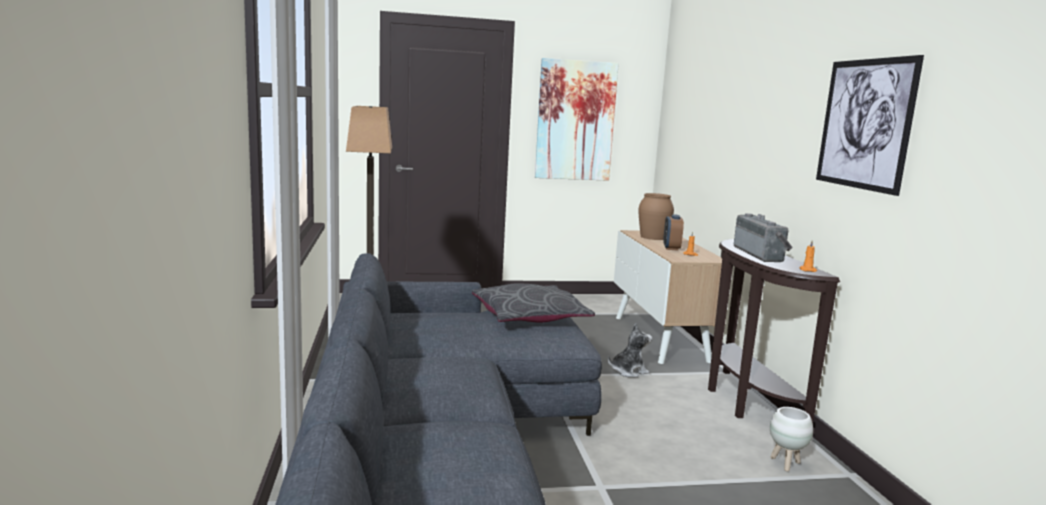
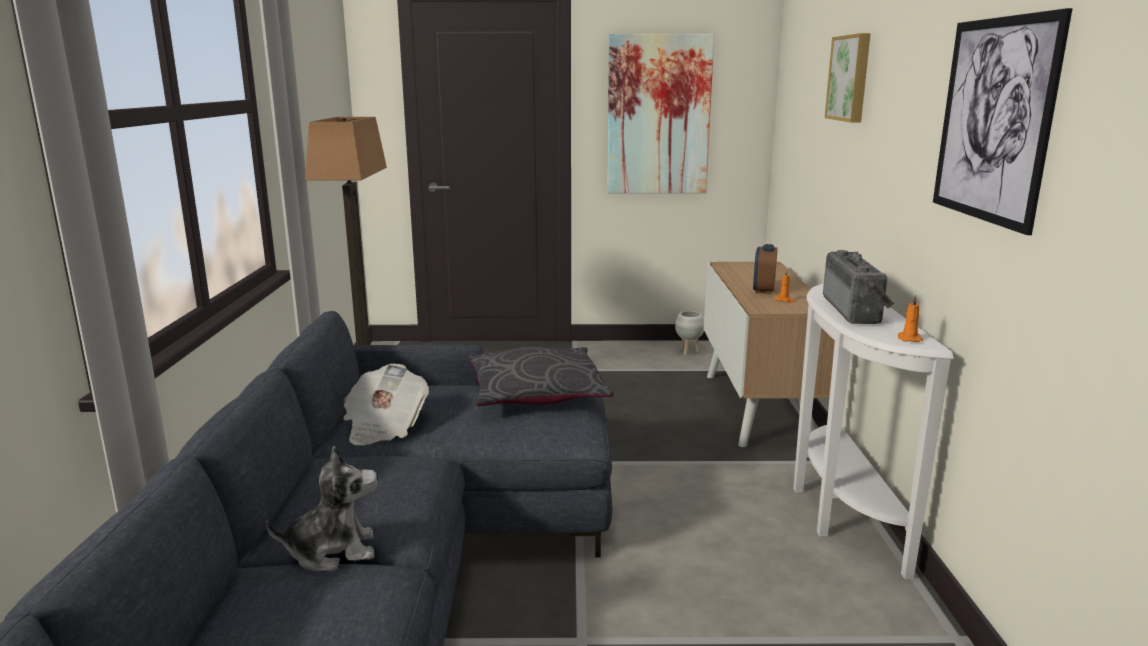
camera: 10 degrees right, 5 degrees up
(427, 338) = (384, 426): none -> newspaper
(628, 371) = (692, 458): plush toy -> plush toy (332, 551)
(653, 237) = (749, 272): brown vase -> none
(737, 97) = (851, 78): none -> picture
(744, 403) = (838, 512): brown console table -> white console table
(786, 464) = (864, 616): white planter -> white planter (688, 352)

